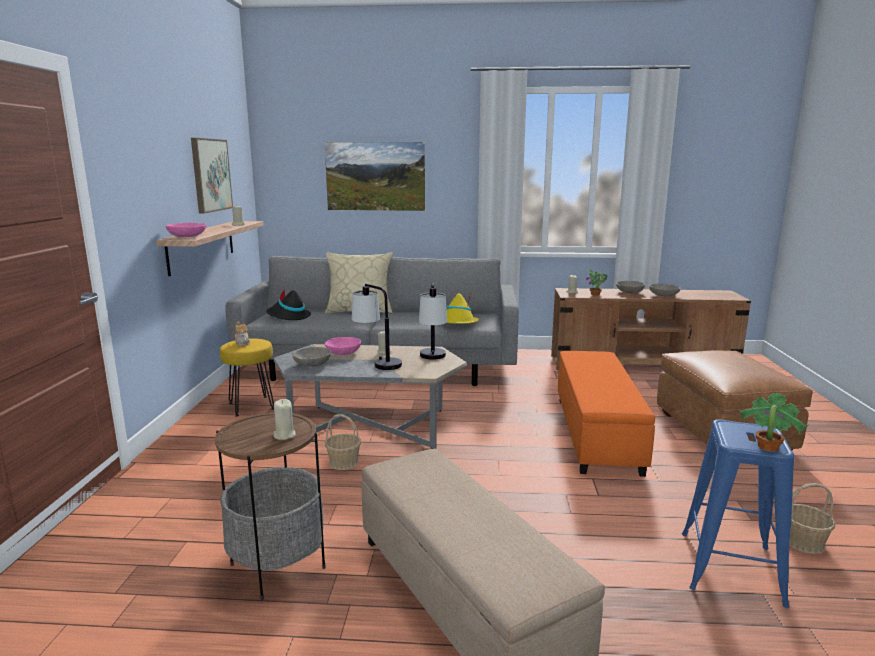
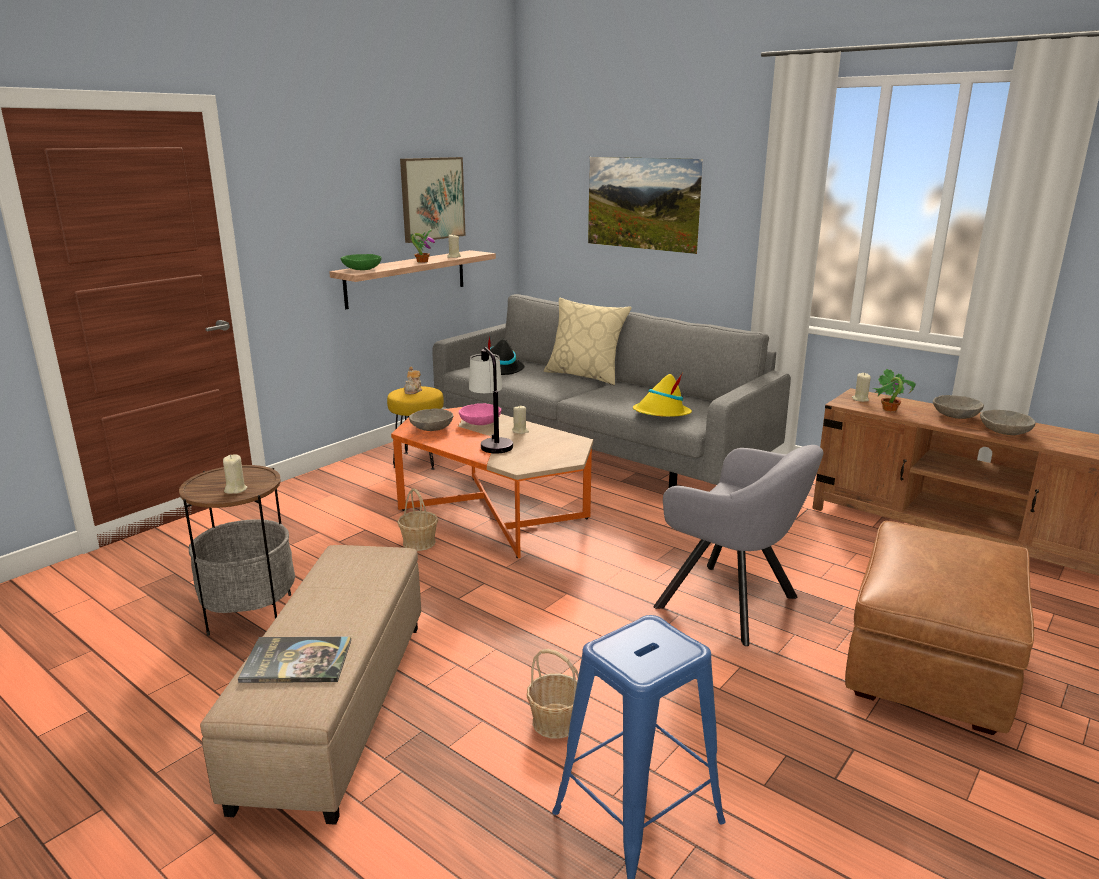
camera: 35 degrees right, 5 degrees up
(187, 237) = (362, 270): pink bowl -> green bowl
(371, 426) = (493, 514): grey coffee table -> orange coffee table
(433, 359) = (554, 452): table lamp -> none
(501, 551) = (297, 661): none -> book
(597, 433) = (734, 605): orange ottoman -> grey armchair
(767, 447) = (632, 667): potted plant -> potted plant (422, 261)
(804, 542) = (790, 843): basket -> basket (555, 722)

